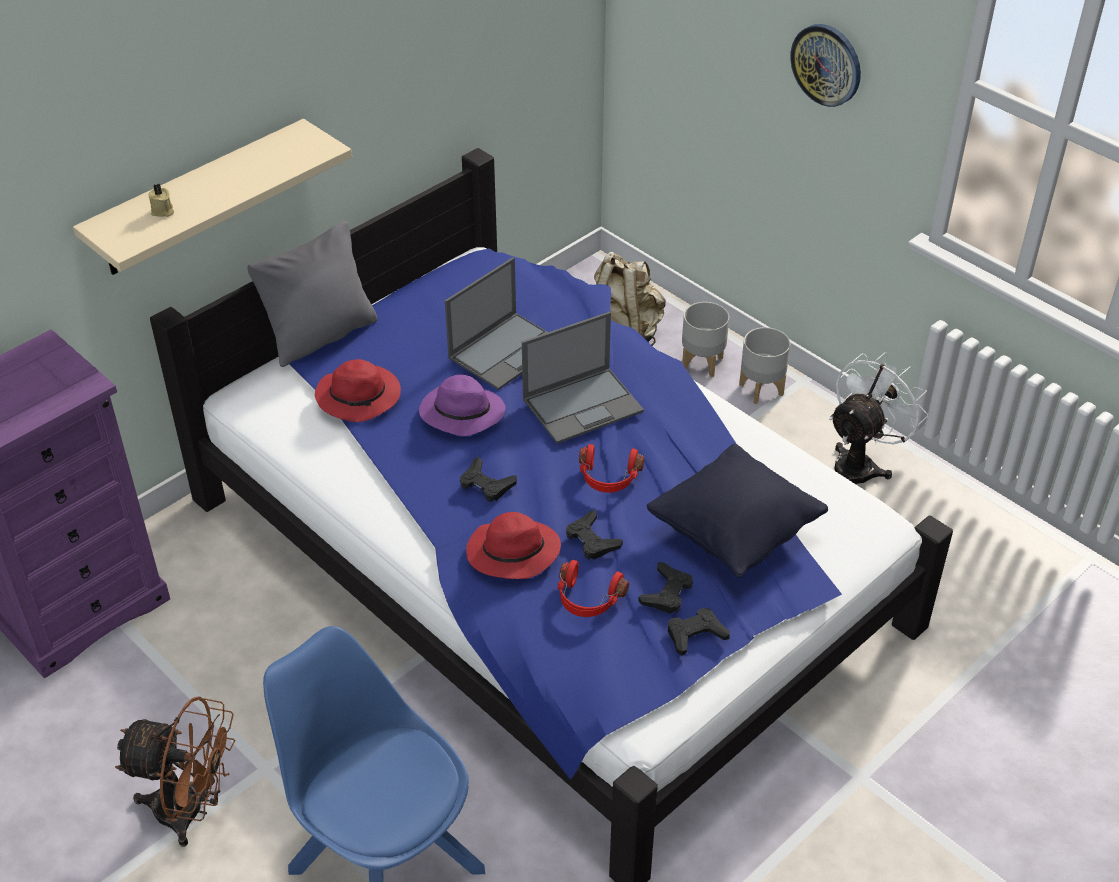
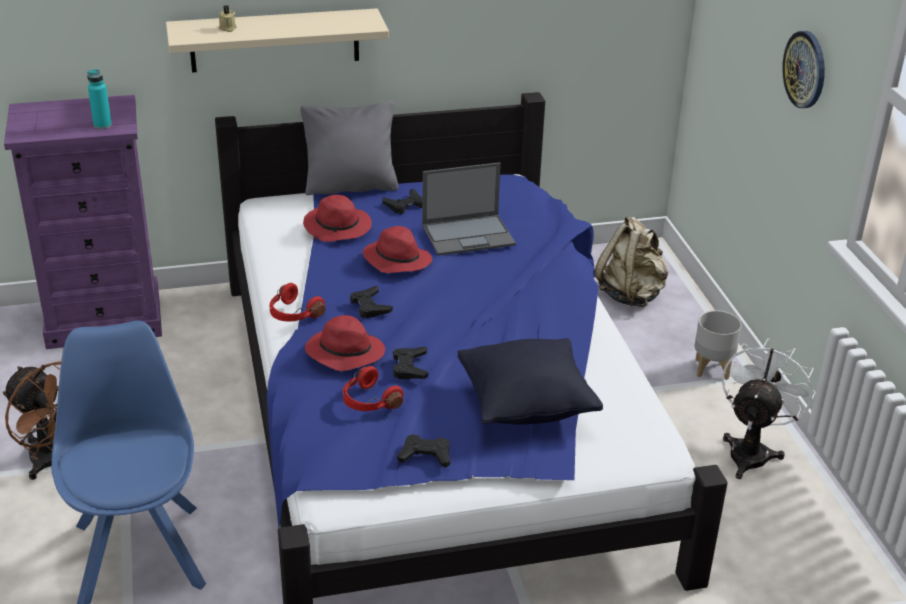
camera: 30 degrees right, 10 degrees down
(61, 390) = (102, 125): none -> turquoise bottle
(460, 413) = (396, 260): purple hat -> red hat
(583, 404) = (491, 285): laptop -> none
(609, 478) = (462, 335): red headphones -> red headphones (293, 314)
(667, 593) = (431, 421): black game controller -> black game controller (405, 205)
(703, 363) = (678, 335): grey planter -> none
(860, 465) = (751, 451): white fan -> white fan turned 45 degrees counterclockwise

